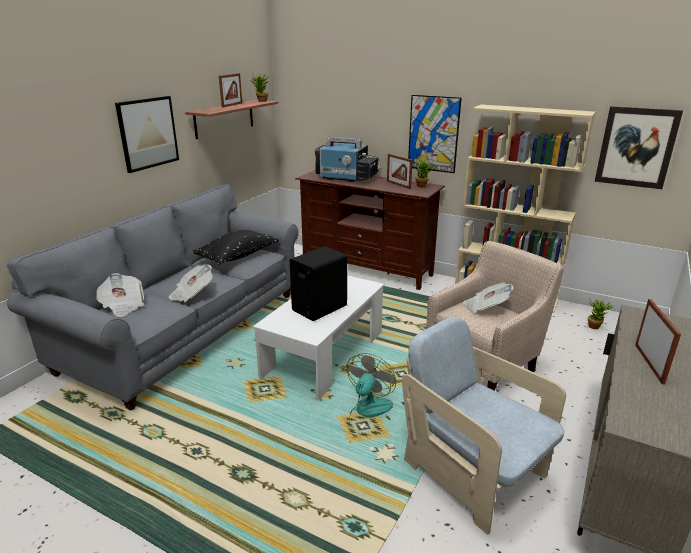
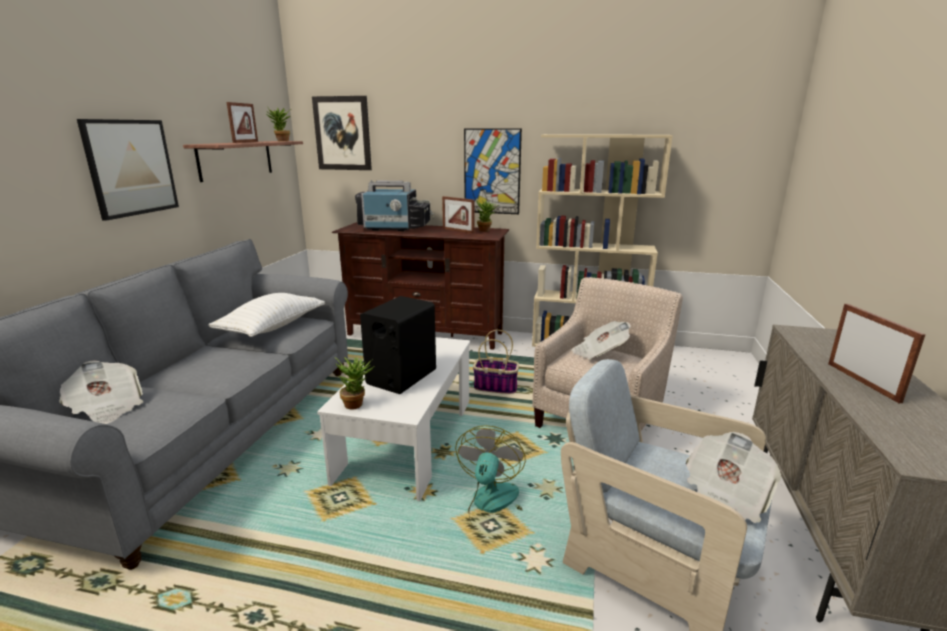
camera: 15 degrees left, 5 degrees down
(192, 294) = (217, 379): newspaper -> newspaper (725, 496)
(237, 256) = (272, 327): black pillow -> white pillow
(408, 323) = (496, 387): none -> basket
(595, 326) = (691, 365): potted plant -> potted plant (357, 404)
(636, 147) = (711, 171): picture -> picture (342, 133)

